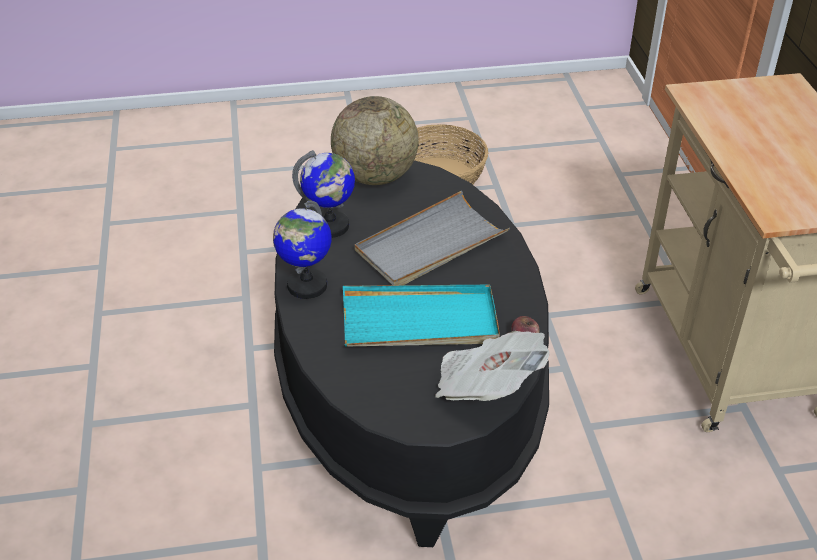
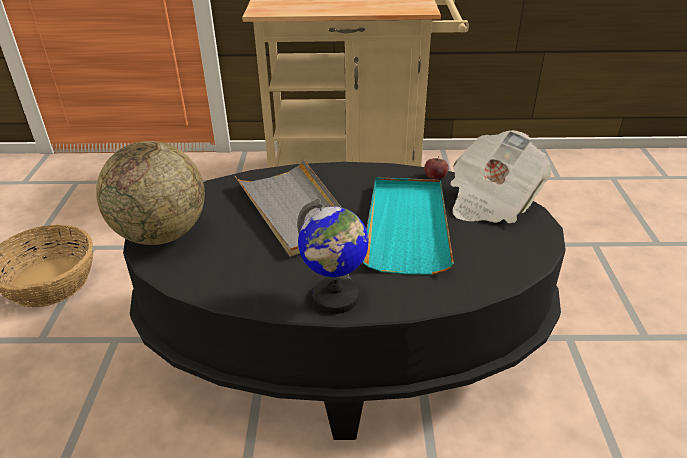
camera: 80 degrees left, 5 degrees down
(330, 226) = (235, 273): globe -> none

